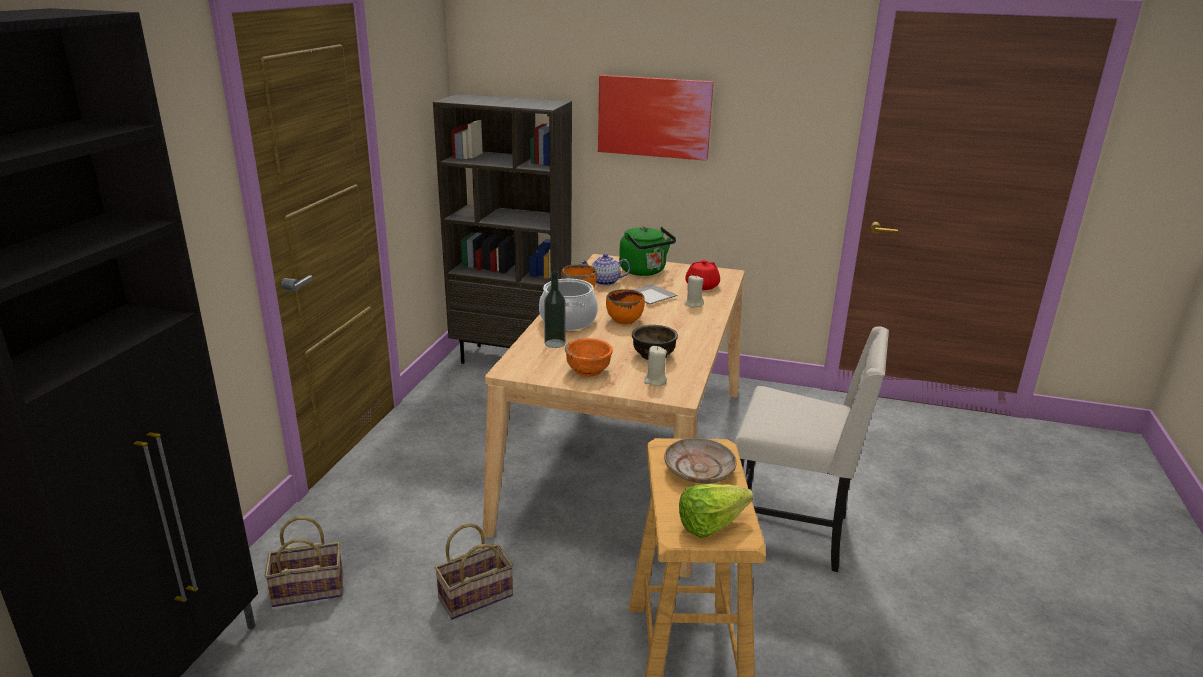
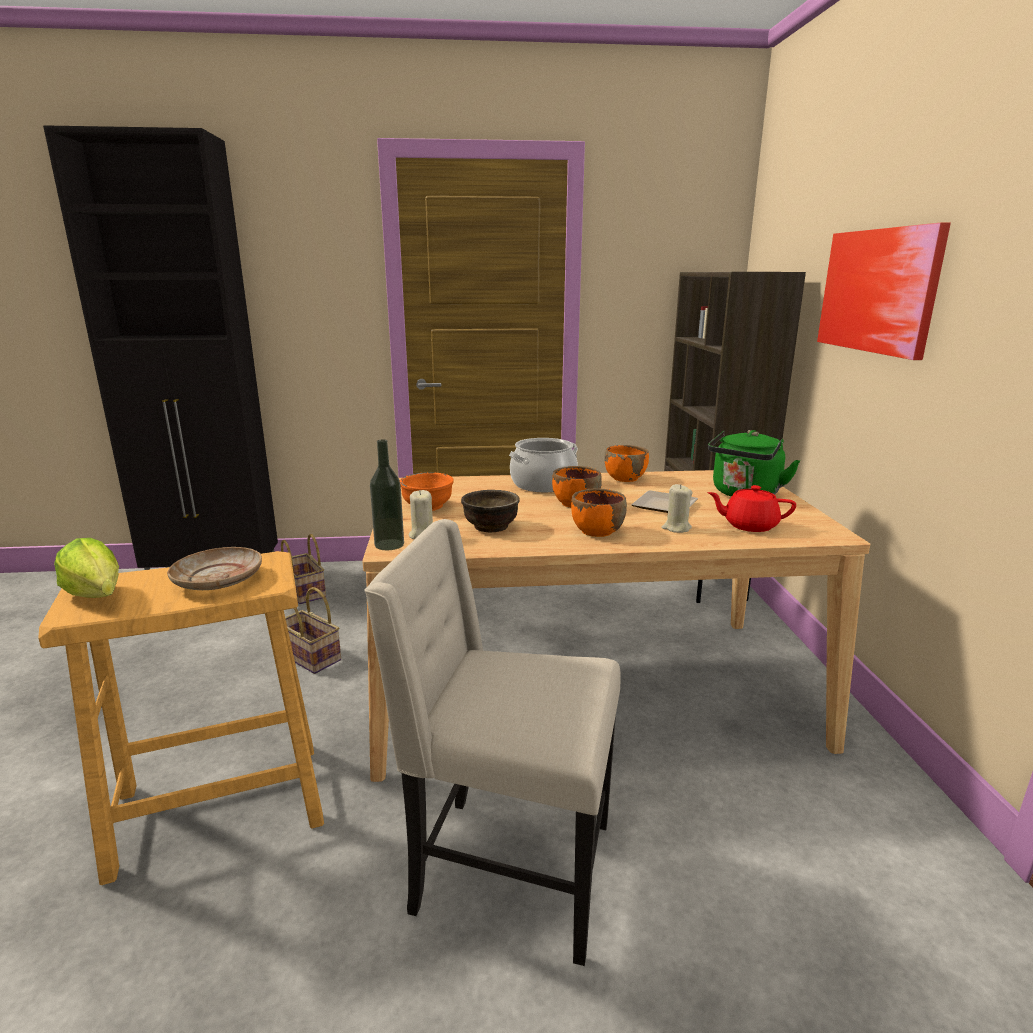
camera: 70 degrees right, 5 degrees down
(555, 343) = (480, 487): bottle -> bottle (389, 544)
(604, 282) = (674, 483): teapot -> none
(685, 326) = (597, 531): none -> orange bowl
(791, 531) = (508, 869): beige chair -> beige chair turned 105 degrees clockwise

